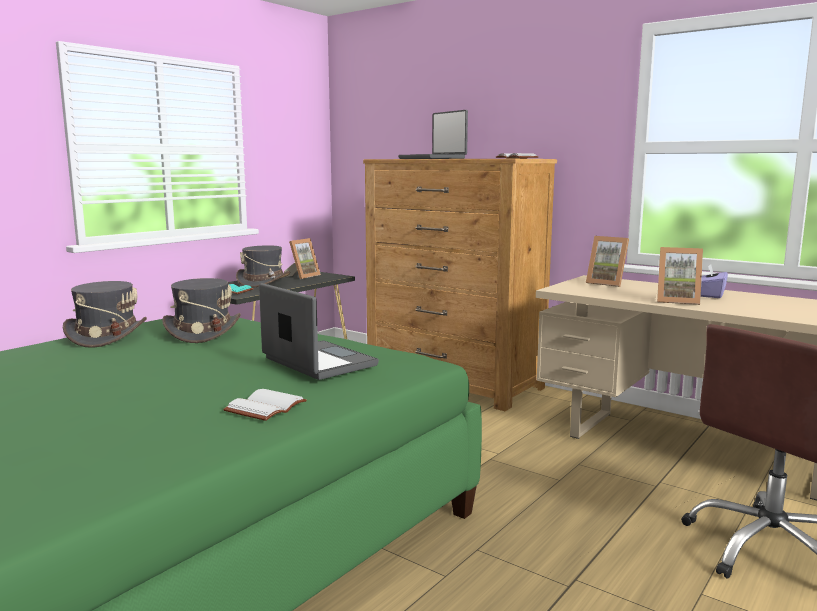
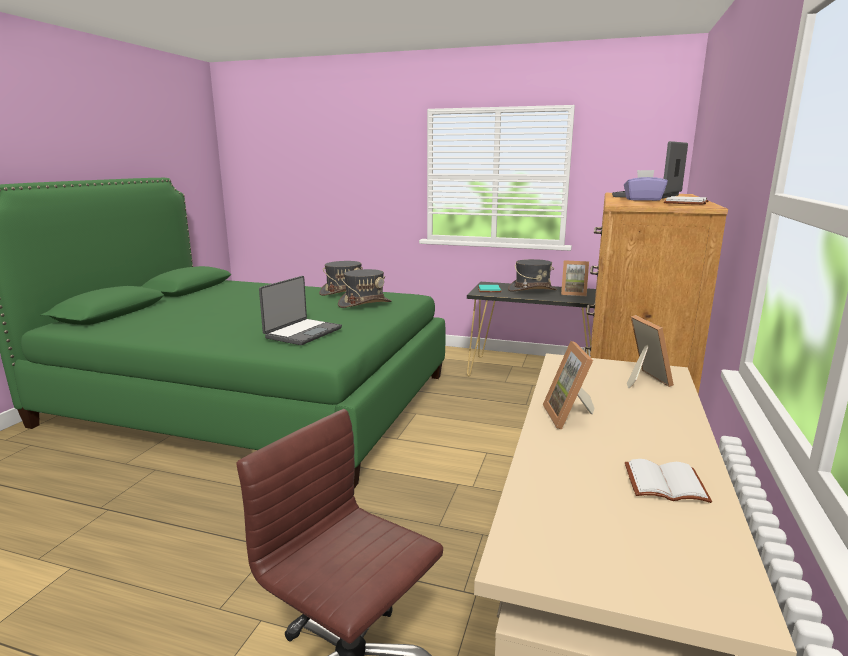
camera: 70 degrees right, 5 degrees up
(265, 407) = (223, 337): white book -> white book (666, 483)
(607, 283) = (642, 379): picture frame -> picture frame turned 150 degrees clockwise
(711, 295) = (647, 438): purple tissue box -> purple tissue box (643, 200)

